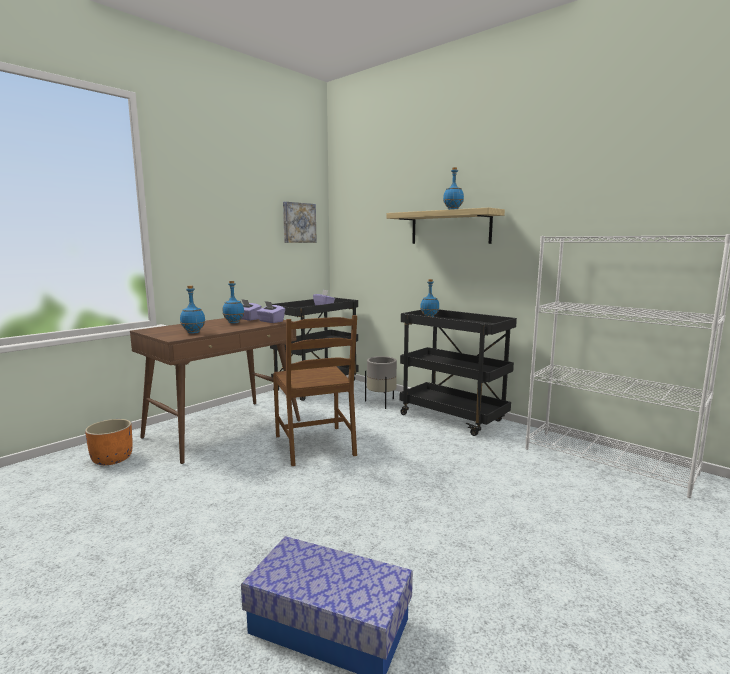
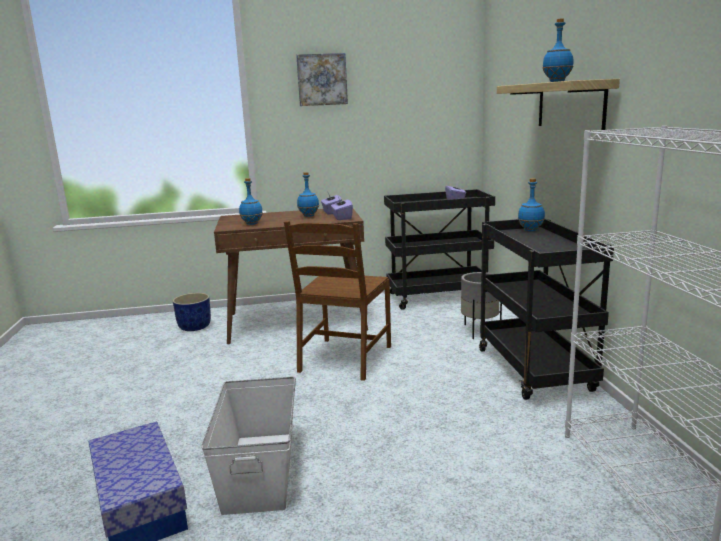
camera: 40 degrees right, 5 degrees up
(111, 459) = (194, 327): orange planter -> blue planter
(298, 223) = (433, 98): picture -> picture (322, 79)
(387, 546) = (260, 469): none -> white storage box

